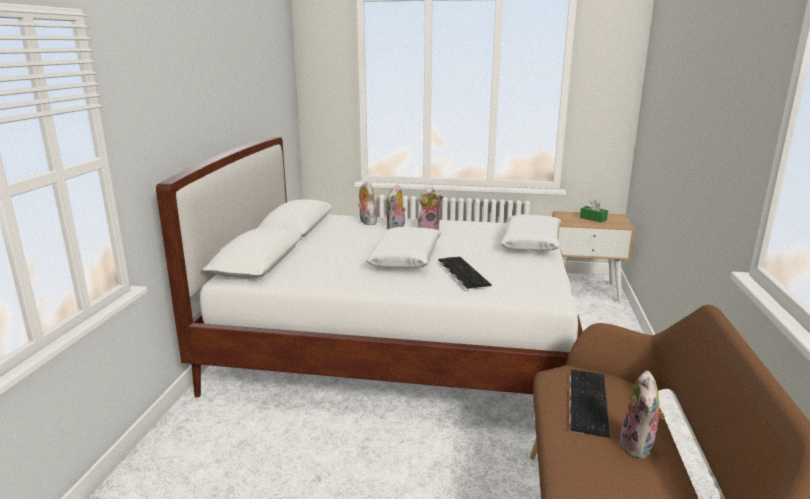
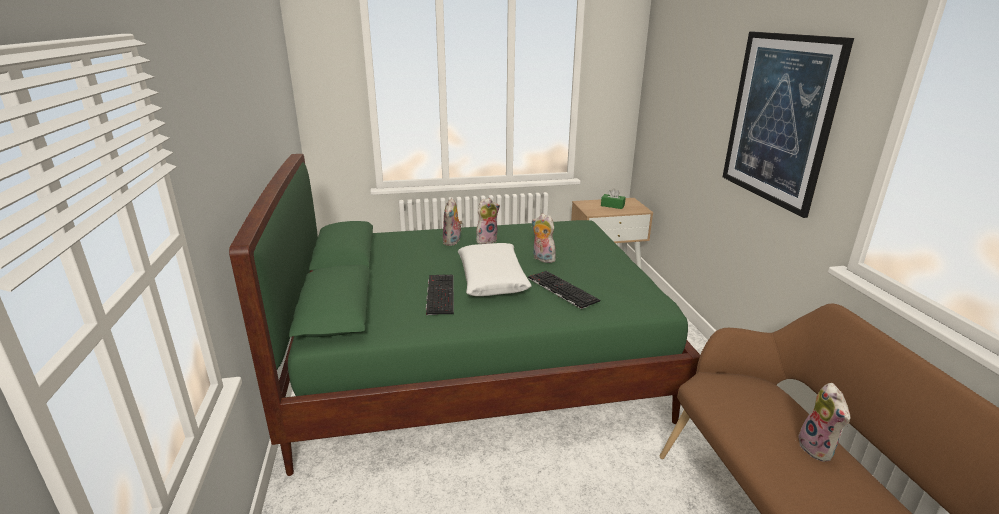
camera: 20 degrees left, 5 degrees up
(366, 222) = (416, 239): plush toy -> plush toy (542, 259)
(397, 347) = (474, 364): white bed -> green bed
(531, 242) = (592, 242): white pillow -> none
(586, 400) = (746, 409): keyboard -> keyboard (439, 294)
(718, 115) = (779, 119): none -> picture

